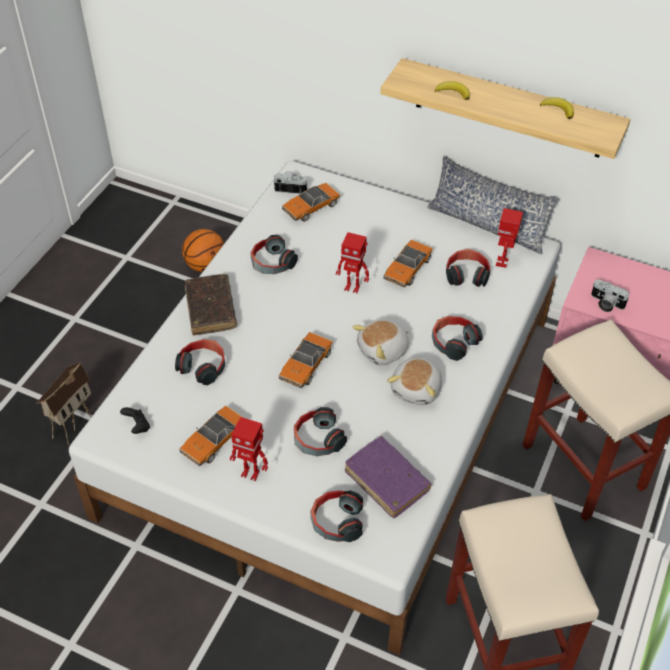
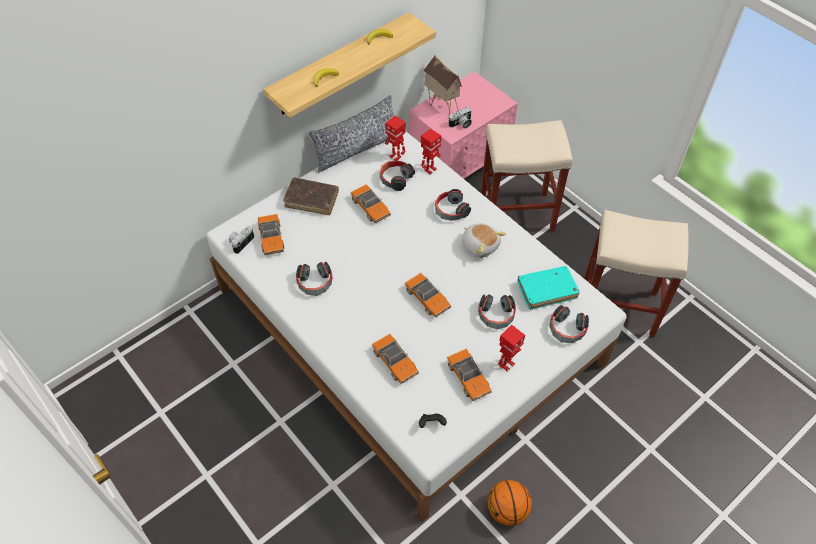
camera: 65 degrees left, 5 degrees up
(72, 423) = (321, 508): toy house -> toy house (441, 107)
(203, 366) = (395, 362): headphones -> toy car
(205, 266) = (212, 356): basketball -> basketball (507, 510)
(211, 309) = (340, 338): brown book -> brown book (311, 200)
(352, 287) = (369, 244): toy robot -> toy robot (430, 169)
(383, 351) = (438, 250): plush toy -> none
(387, 481) = (547, 290): purple book -> turquoise book

